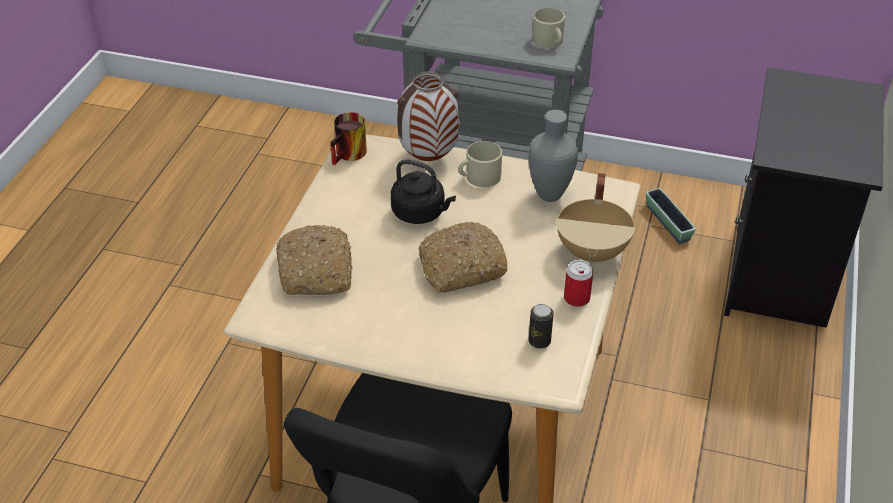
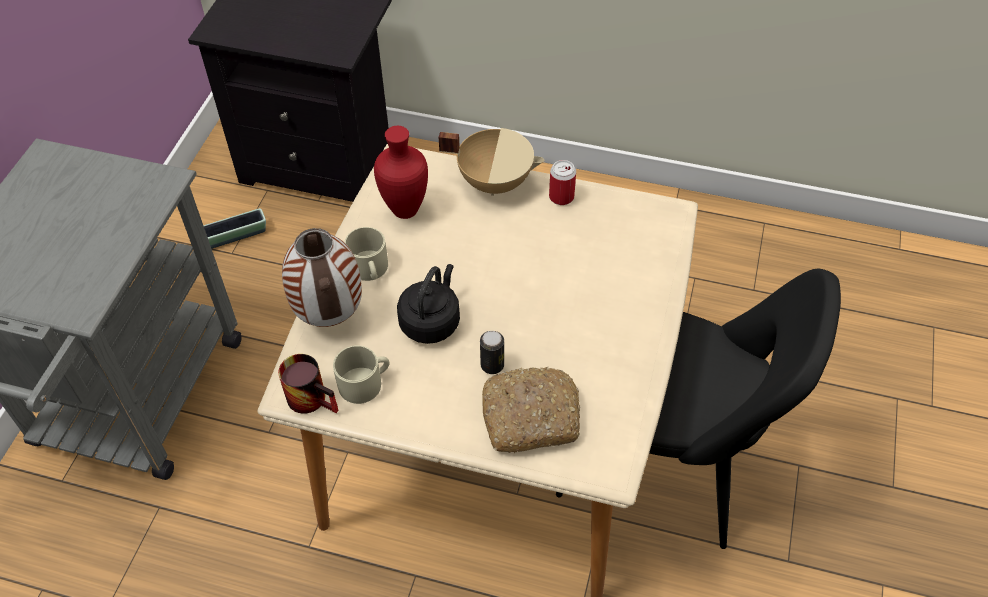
camera: 90 degrees left, 10 degrees up
(461, 268) = (521, 284): bread -> none
(539, 341) = (621, 225): can -> can (492, 365)
(549, 42) = (130, 188): beige mug -> beige mug (365, 383)
(551, 194) = (404, 209): grey vase -> red vase

